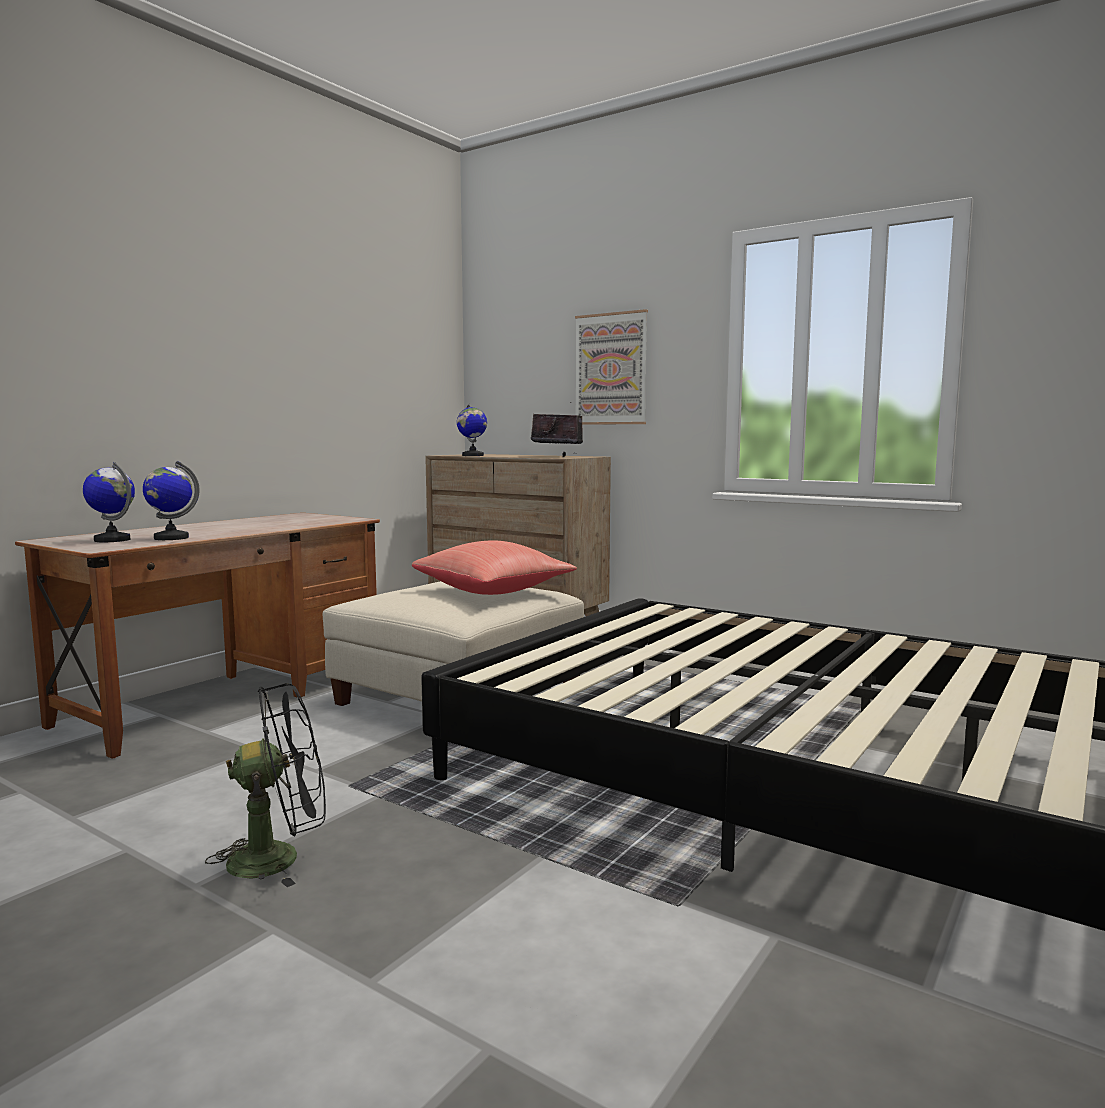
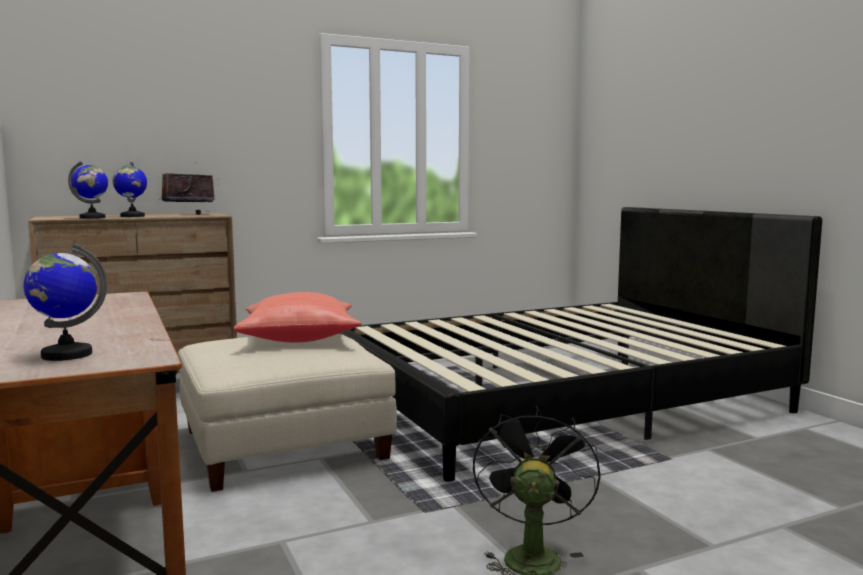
camera: 60 degrees left, 0 degrees up
(171, 538) = (117, 338): globe -> globe (132, 216)
(611, 369) = (210, 132): picture -> none

